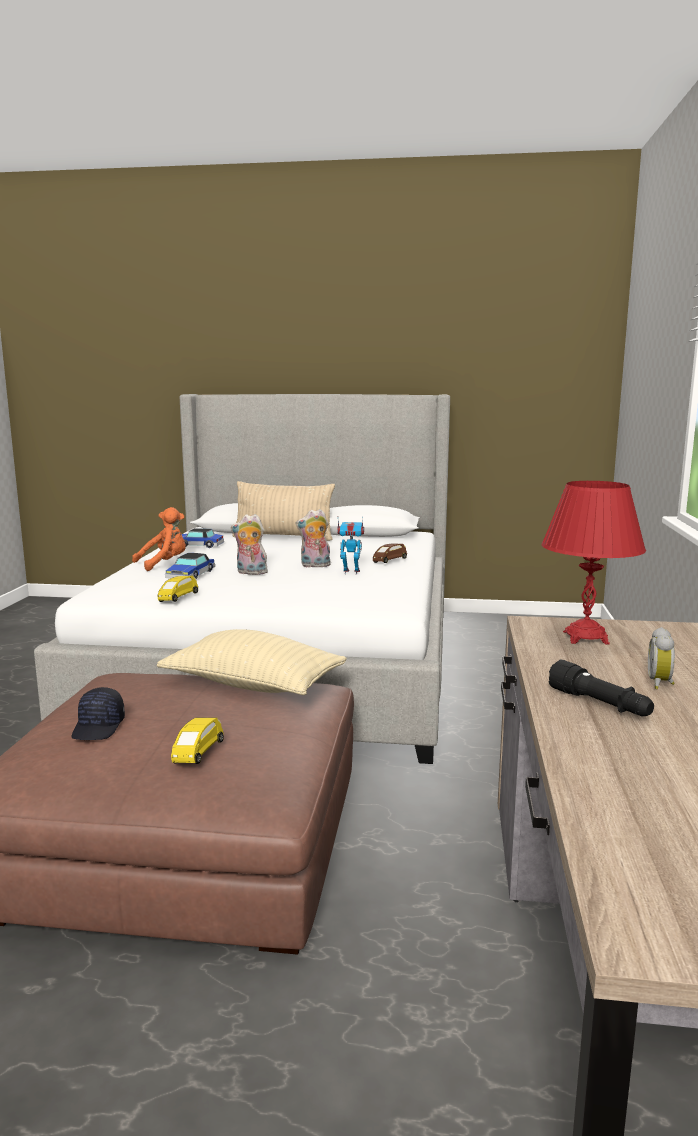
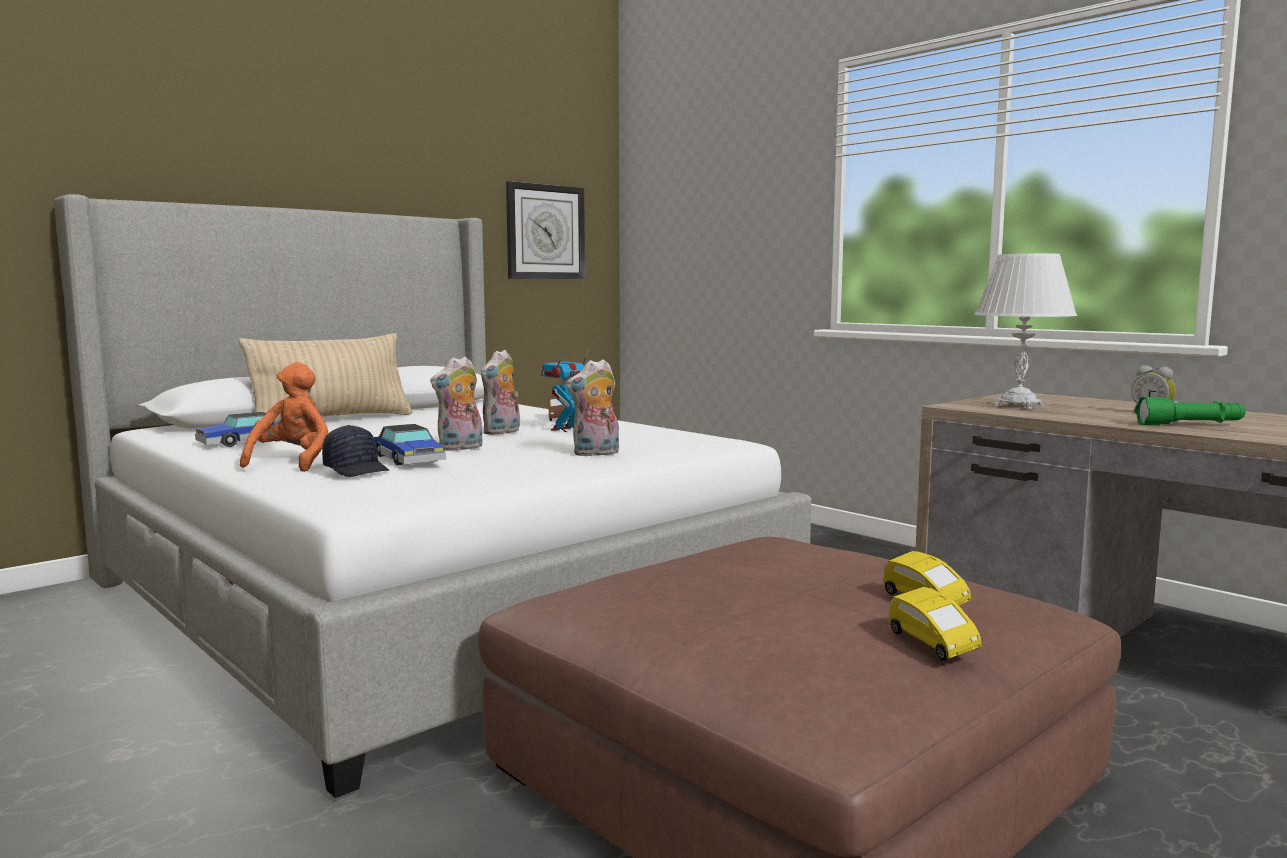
camera: 50 degrees left, 5 degrees down
(99, 727) = (764, 628): black cap -> black cap (357, 469)
(177, 598) = (495, 479): yellow toy car -> yellow toy car (930, 644)
(253, 685) = (732, 552): beige pillow -> none
(287, 595) = (596, 454): none -> plush toy
(532, 400) = (545, 232): none -> wall clock
(585, 638) = (1019, 406): red table lamp -> white table lamp
(600, 704) = (1190, 425): black flashlight -> green flashlight

